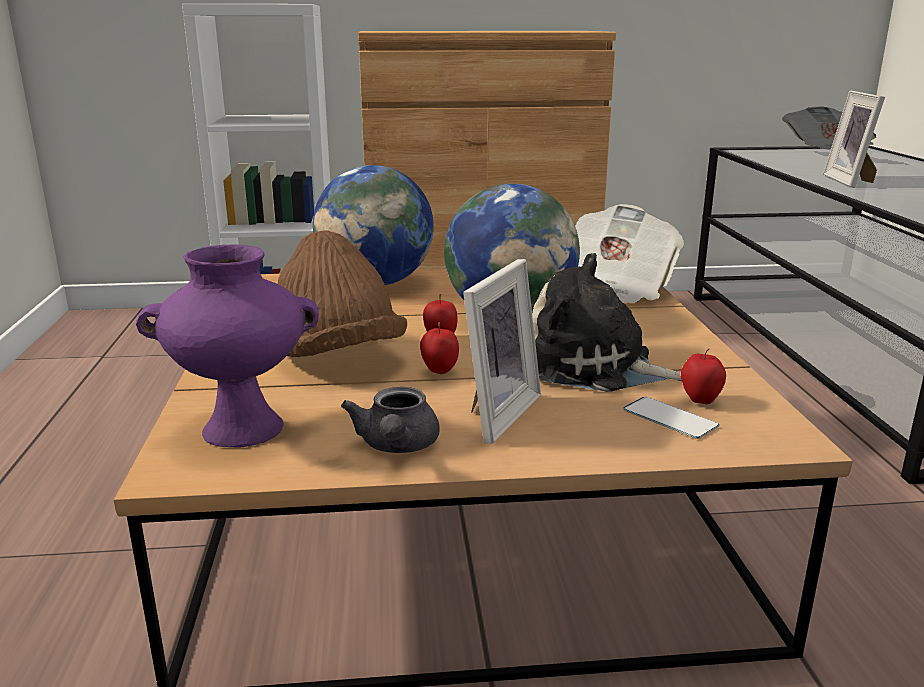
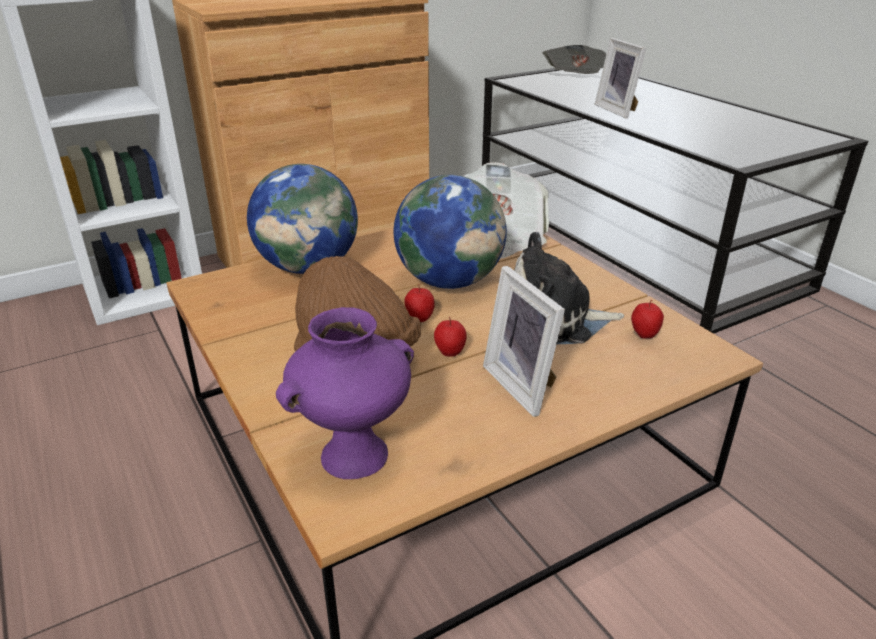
camera: 25 degrees left, 10 degrees up
(396, 446) = (486, 436): grey teapot -> none
(493, 413) = (524, 385): picture frame -> picture frame turned 150 degrees clockwise
(670, 418) = (638, 356): phone -> none

